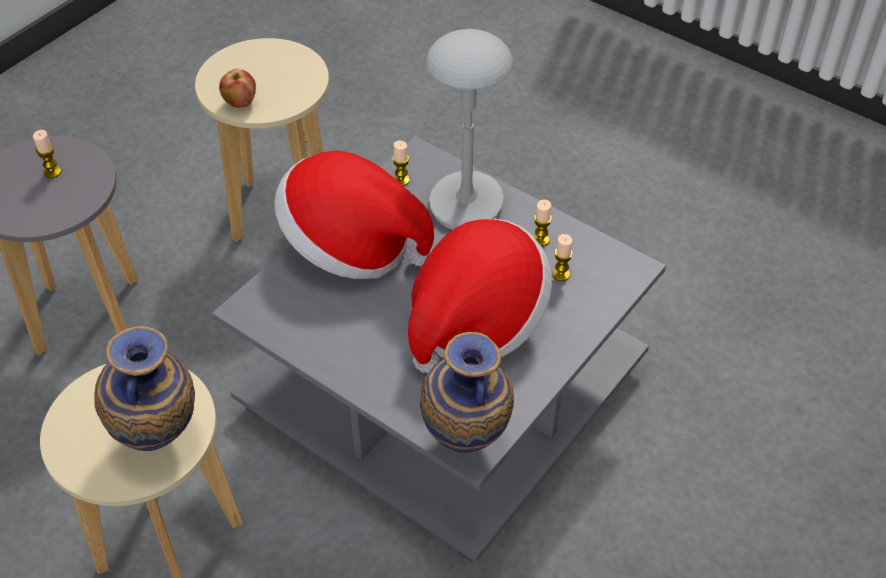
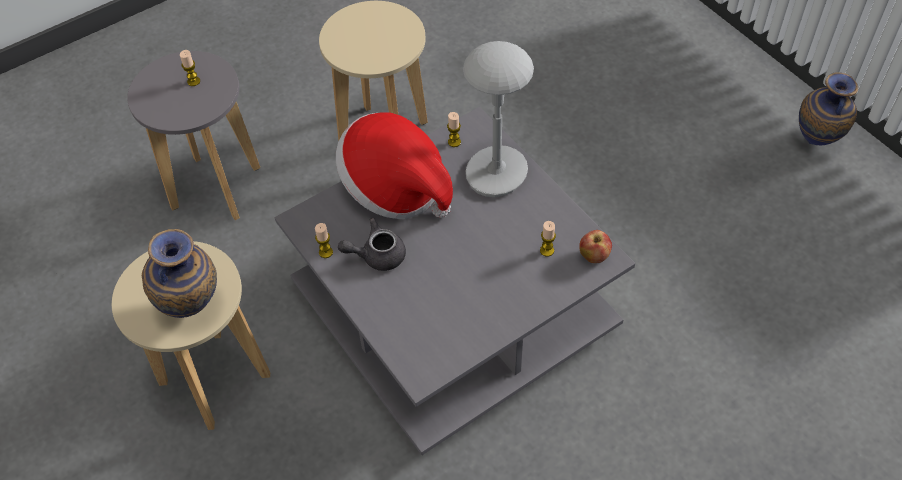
camera: 20 degrees right, 5 degrees up
(240, 102) = (348, 53): apple -> apple (594, 256)
(360, 327) = (377, 255): none -> grey teapot
(467, 441) = (419, 367): vase -> vase (817, 142)
(475, 321) = (464, 273): hat -> none
(540, 240) = (543, 218): candle -> candle (325, 252)

